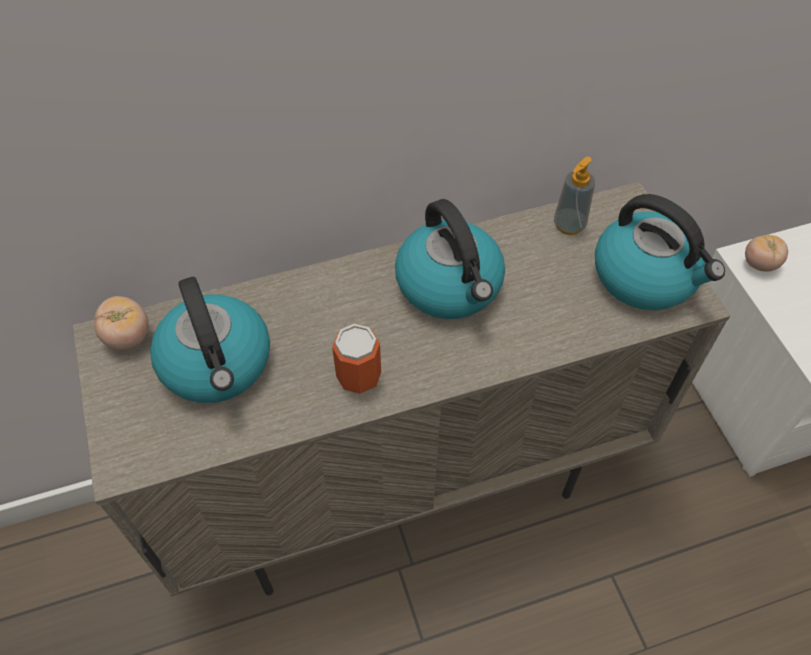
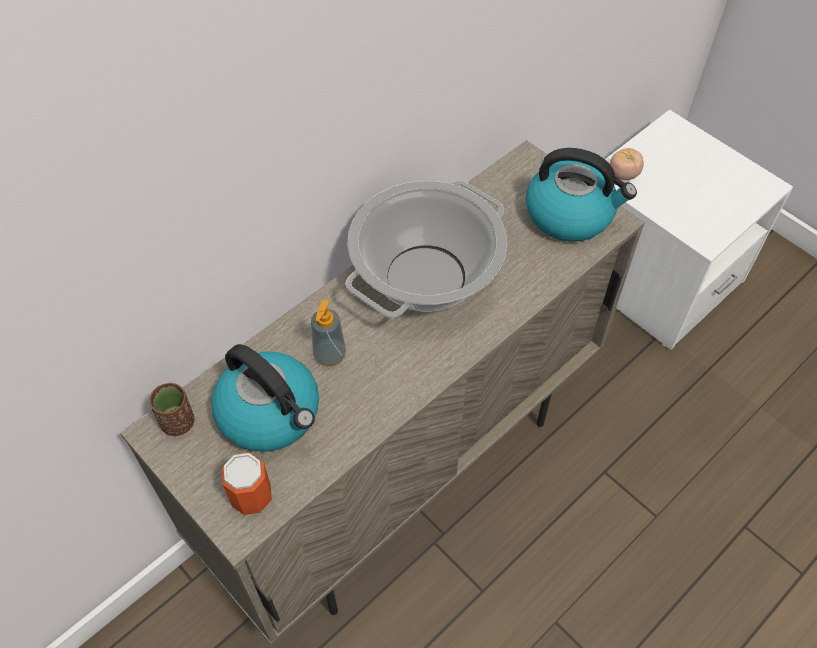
camera: 25 degrees left, 0 degrees up
(128, 337) = (178, 422): tomato -> brown cup
(358, 376) = (394, 377): can -> can (251, 497)
(450, 285) = (426, 277): kettle -> cooking pot
(569, 225) = (492, 194): soap dispenser -> soap dispenser (330, 355)

